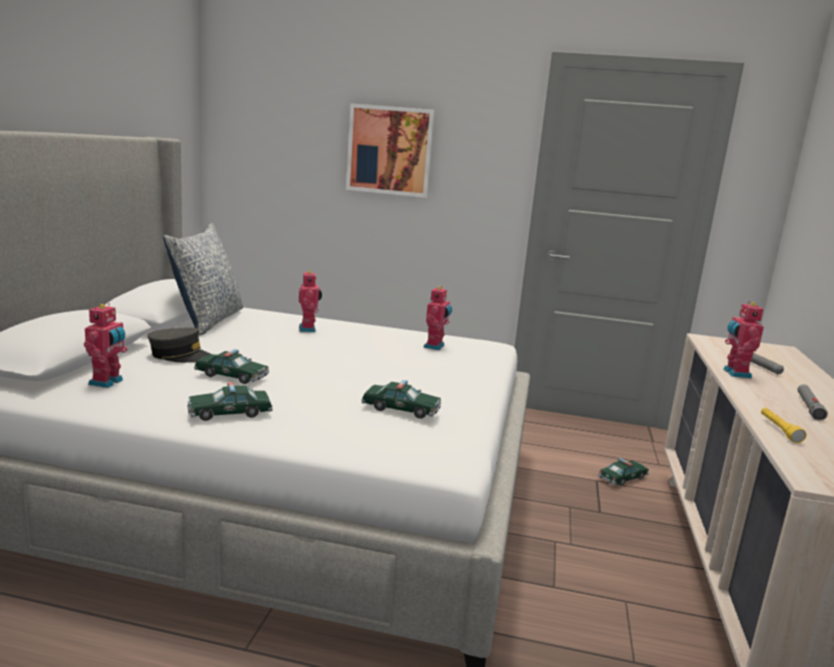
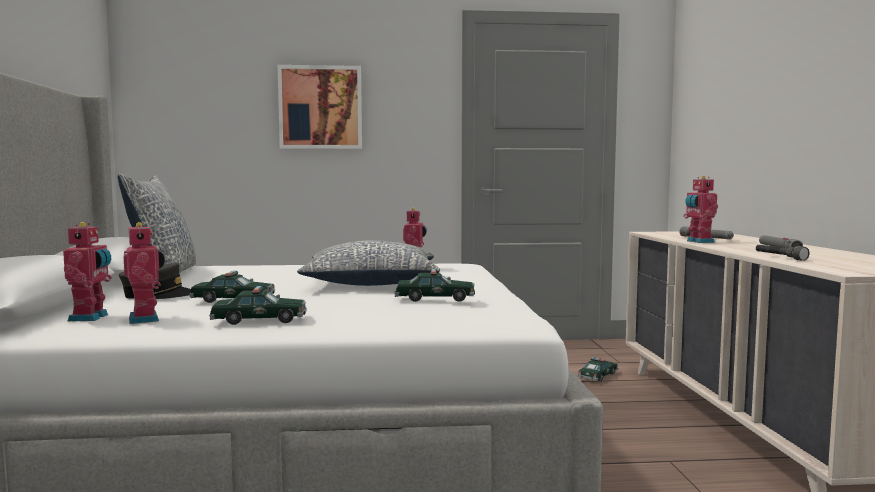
camera: 15 degrees left, 10 degrees down
(230, 413) = (260, 320): toy car -> toy car turned 150 degrees counterclockwise
(309, 329) = (279, 270): toy robot -> toy robot (147, 319)
(371, 368) = (371, 284): none -> pillow
(779, 430) = (779, 257): yellow flashlight -> grey flashlight

